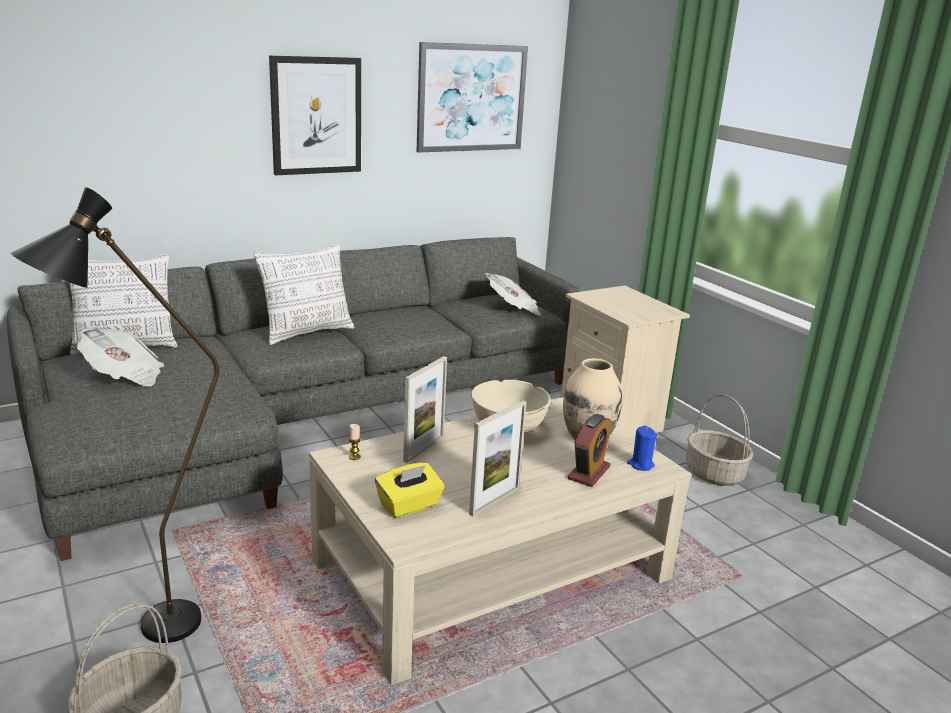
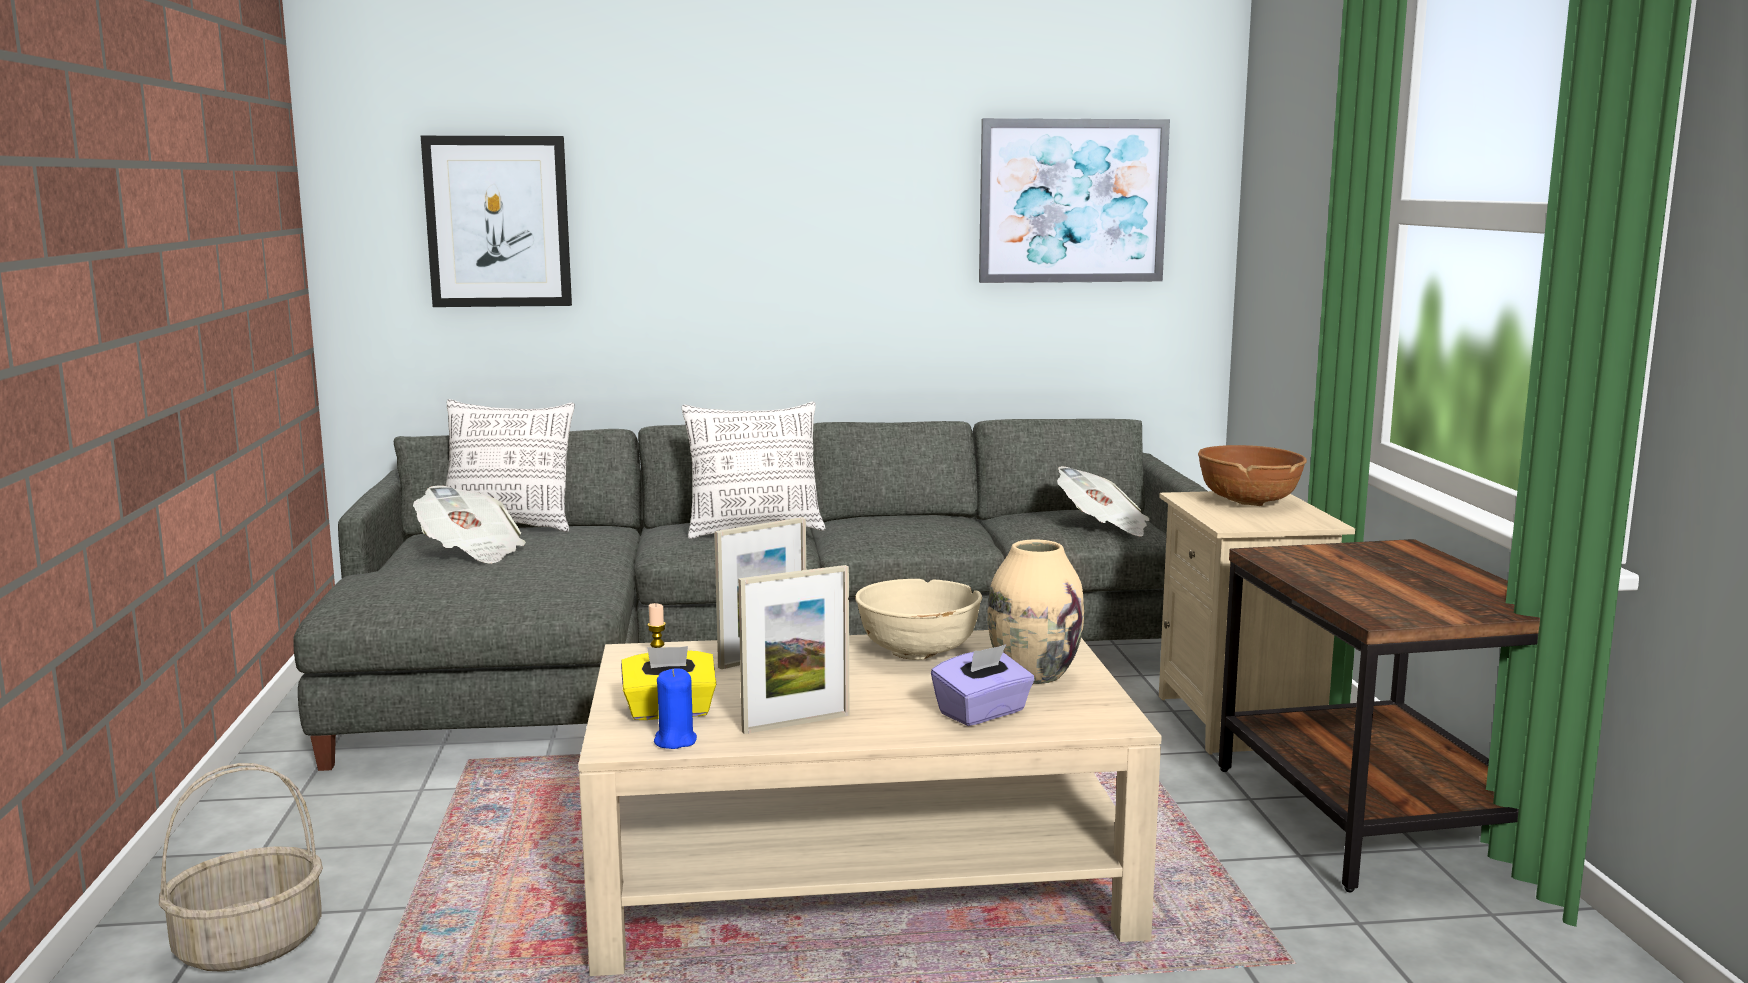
camera: 25 degrees right, 10 degrees down
(150, 633) = (349, 860): black floor lamp -> none
(316, 116) = (818, 227): picture -> picture (498, 222)
(589, 473) = (982, 713): alarm clock -> purple tissue box
(618, 297) = (1248, 501): none -> brown bowl
(640, 464) = (1083, 715): blue candle -> blue candle (675, 741)
(713, 474) = (1369, 817): basket -> brown side table

